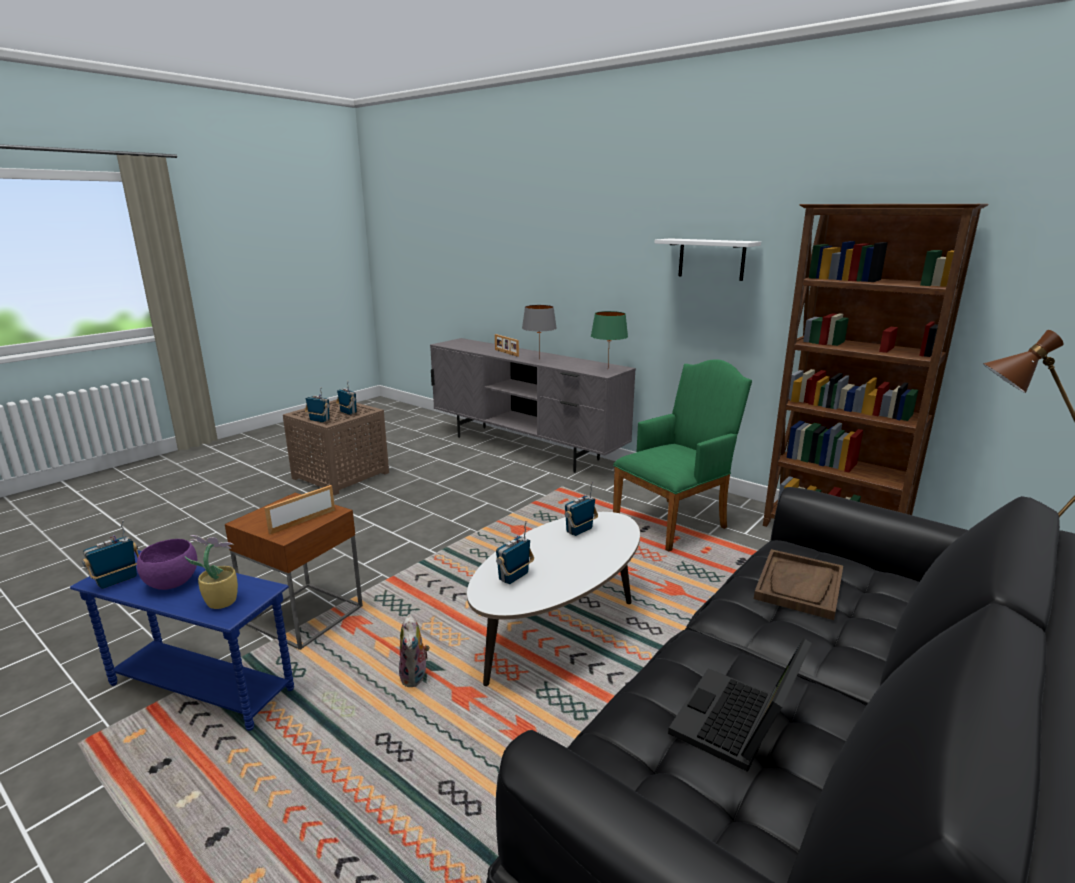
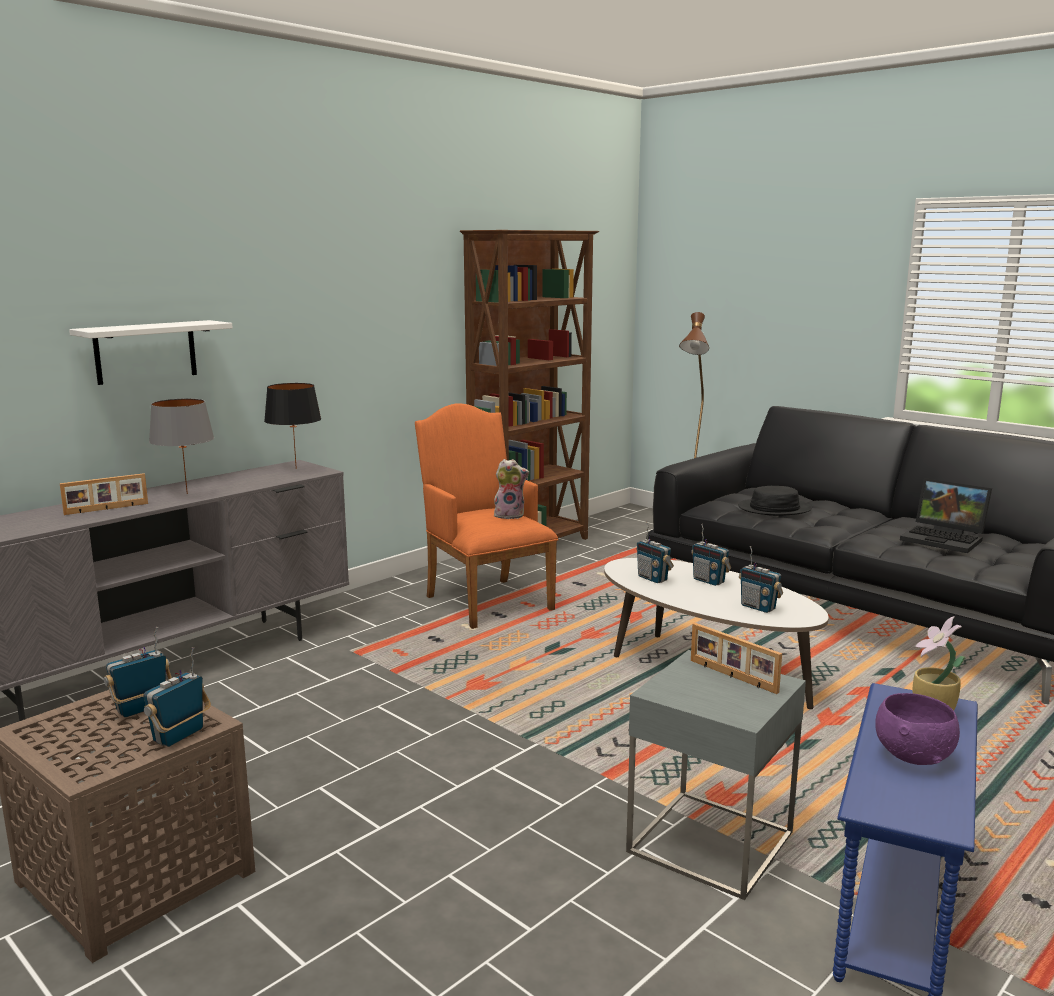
camera: 85 degrees left, 5 degrees down
(117, 580) = (935, 804): radio -> radio (709, 581)
(304, 615) = (710, 842): brown side table -> grey side table
(415, 677) = (812, 747): plush toy -> plush toy (510, 515)
(608, 369) = (296, 469): green table lamp -> black table lamp
(675, 522) = (485, 600): green armchair -> orange armchair
(711, 259) = (367, 295): white shelf -> white shelf (145, 352)
(799, 586) = (774, 508): brown tray -> black hat

